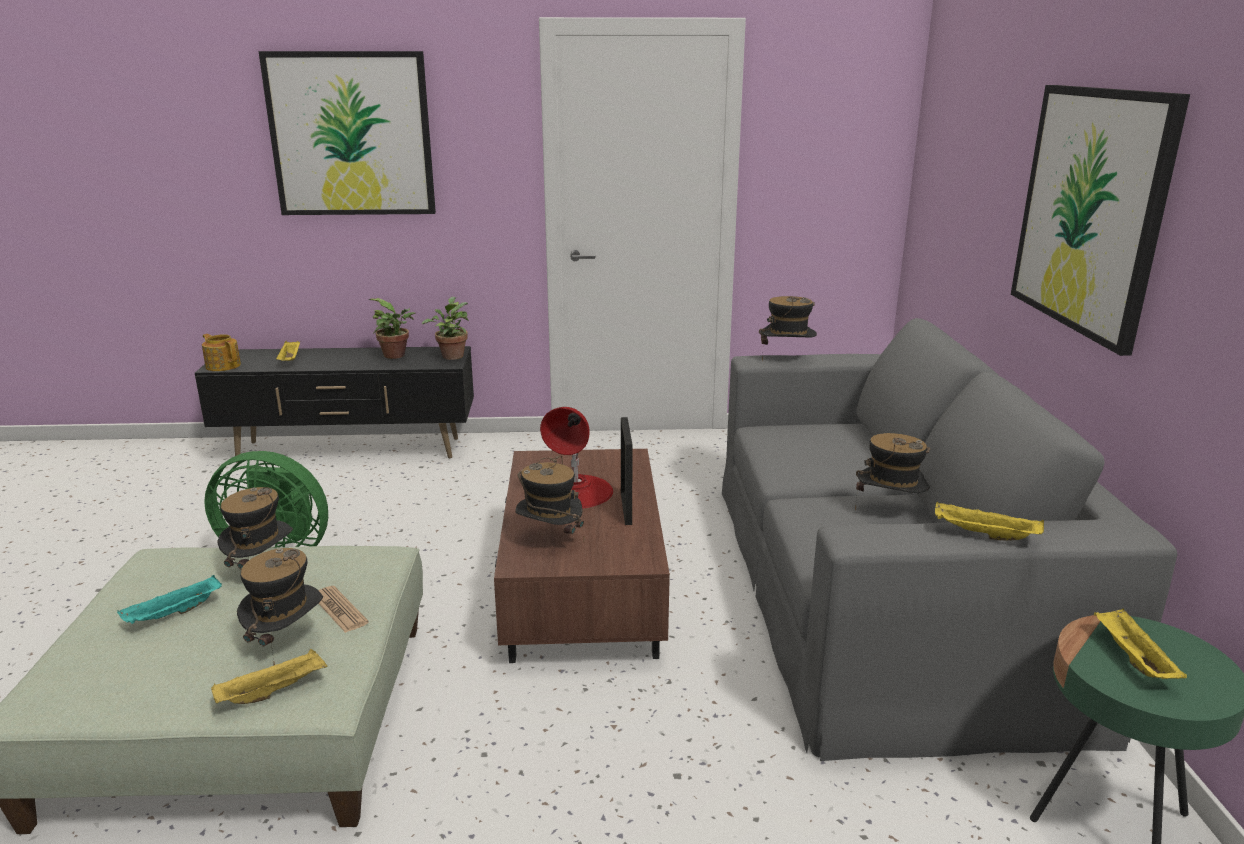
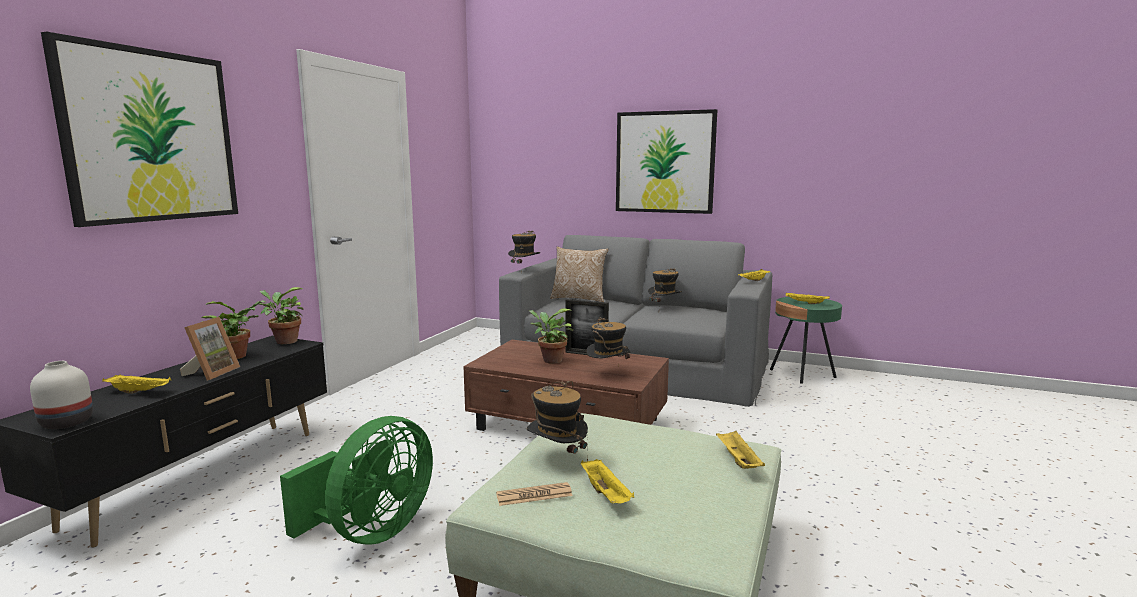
camera: 65 degrees left, 10 degrees down
(174, 614) = (606, 494): turquoise tray -> yellow tray
(223, 365) = (68, 422): teapot -> white vase
(286, 642) = (680, 453): hat -> none
(339, 610) = (645, 435): newspaper -> newspaper (534, 495)
(345, 363) = (211, 373): none -> picture frame
(576, 491) = (550, 360): red table lamp -> potted plant
(858, 435) = (579, 298): none -> pillow

